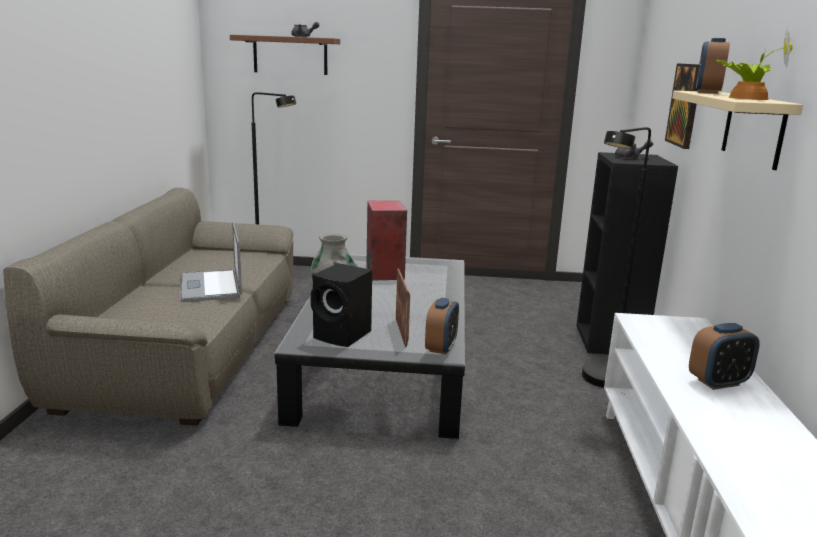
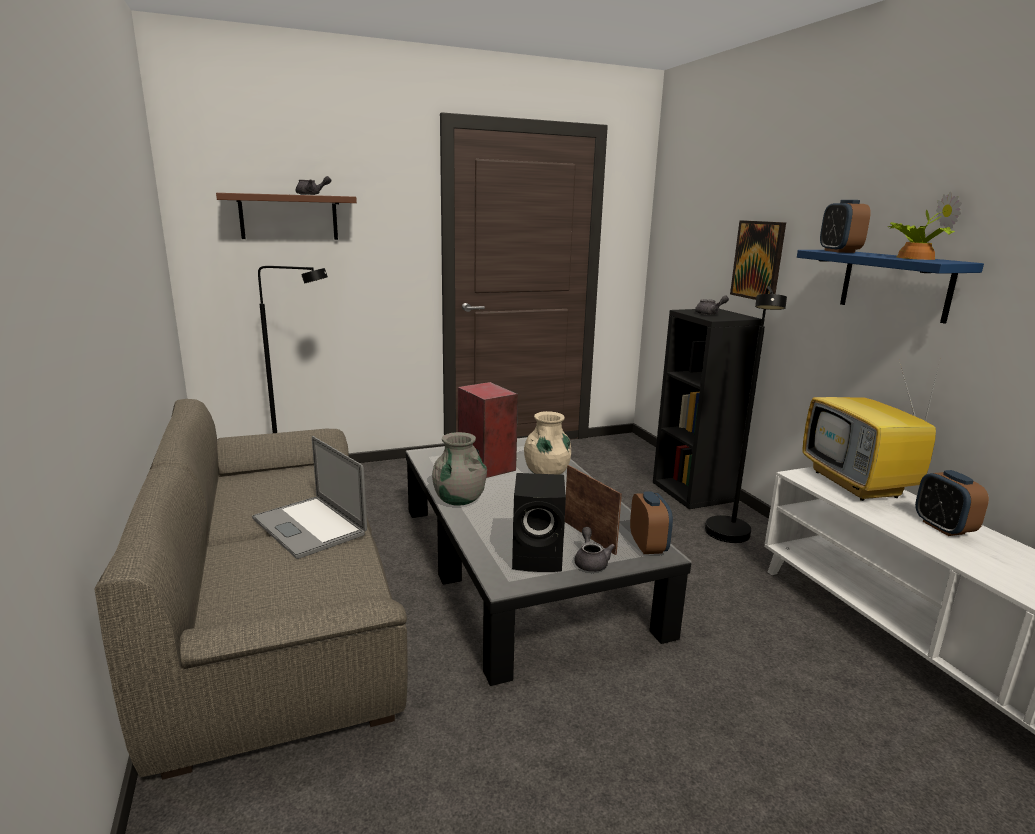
camera: 25 degrees left, 0 degrees up
(379, 346) = (591, 561): none -> grey teapot
(428, 285) = (546, 473): none -> beige vase
(686, 336) = (858, 485): none -> television
(718, 382) = (943, 527): alarm clock -> alarm clock turned 120 degrees clockwise
(753, 129) = (895, 284): beige shelf -> blue shelf

